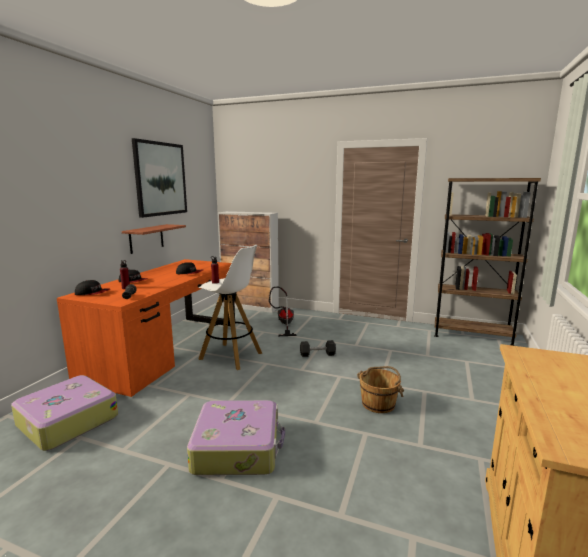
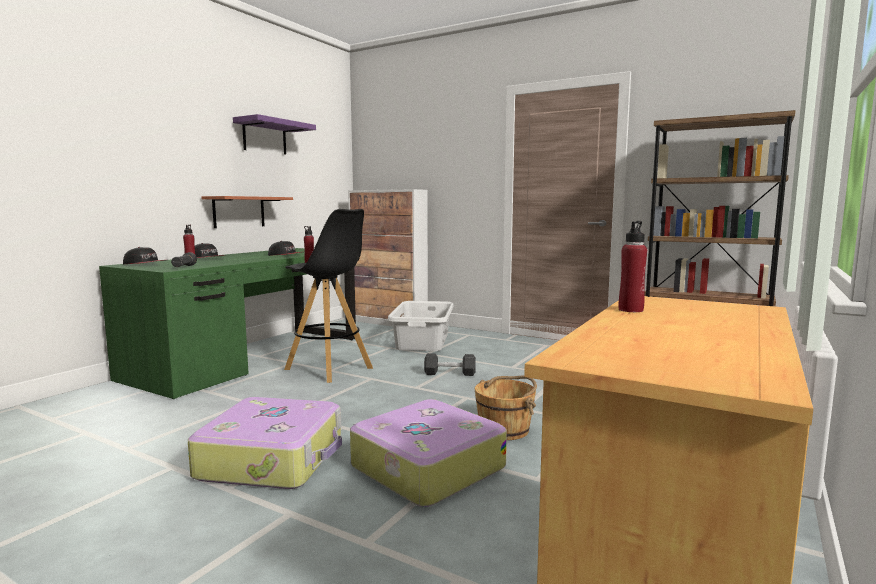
camera: 10 degrees right, 5 degrees down
(67, 421) = (81, 416): suitcase -> suitcase (426, 467)
(160, 179) = (264, 137): picture -> purple shelf
(166, 349) = (250, 358): orange desk -> green desk
(231, 356) = (329, 369): white stool -> black stool
(284, 324) = (423, 342): vacuum cleaner -> grey laundry basket
(526, 369) = (631, 310): none -> red bottle

